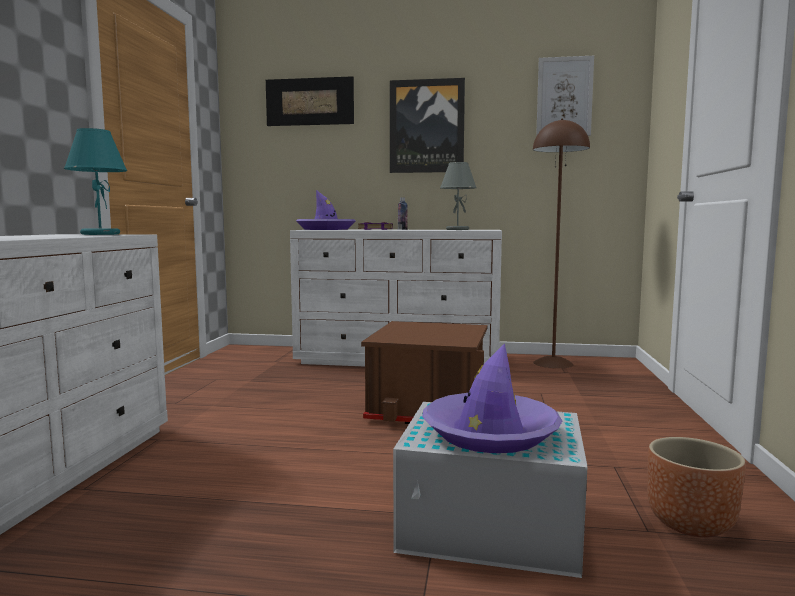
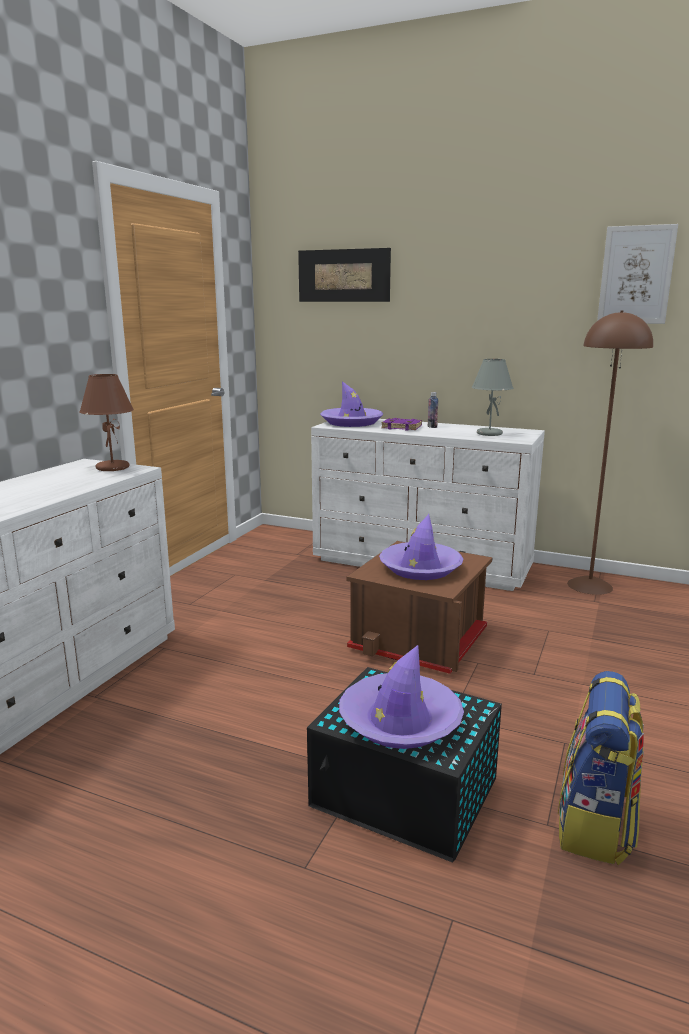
camera: 15 degrees right, 10 degrees up
(100, 234) = (112, 467): turquoise table lamp -> brown table lamp
(426, 126) = (469, 307): picture -> none
(429, 333) = (420, 568): none -> purple hat
(493, 526) = (406, 794): white storage box -> black storage box
(691, 524) = (595, 825): brown planter -> backpack

